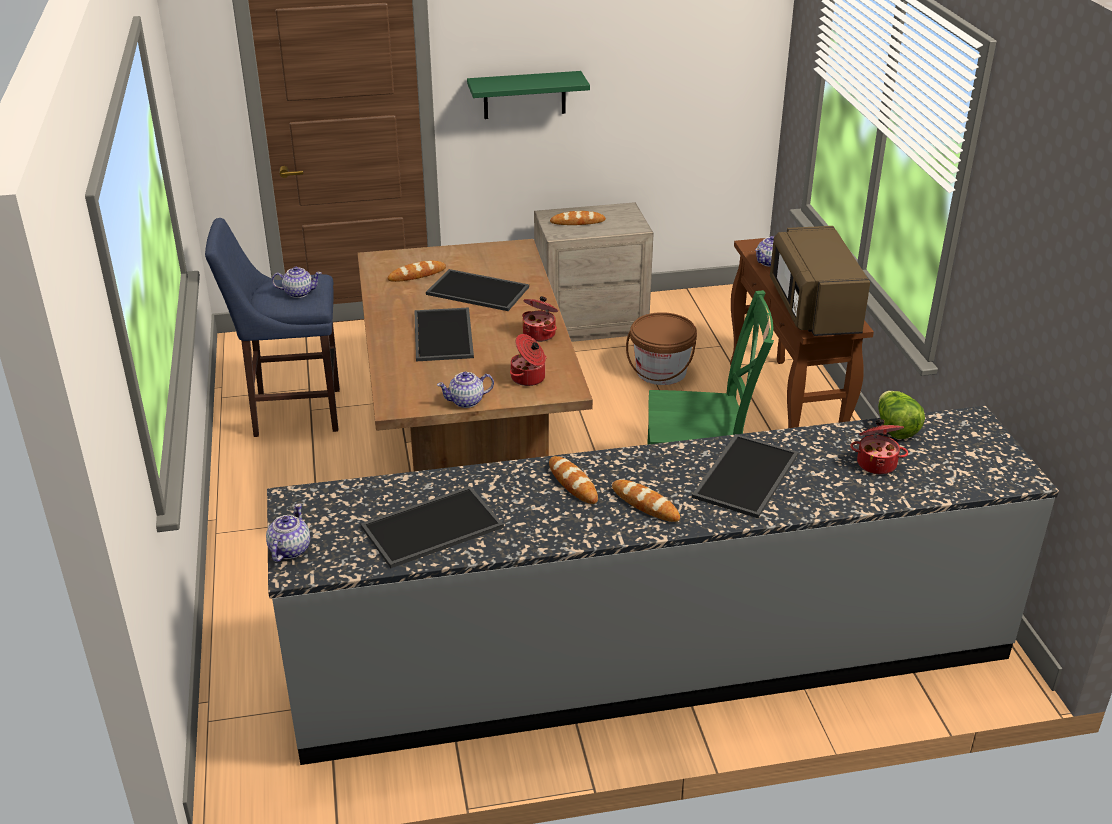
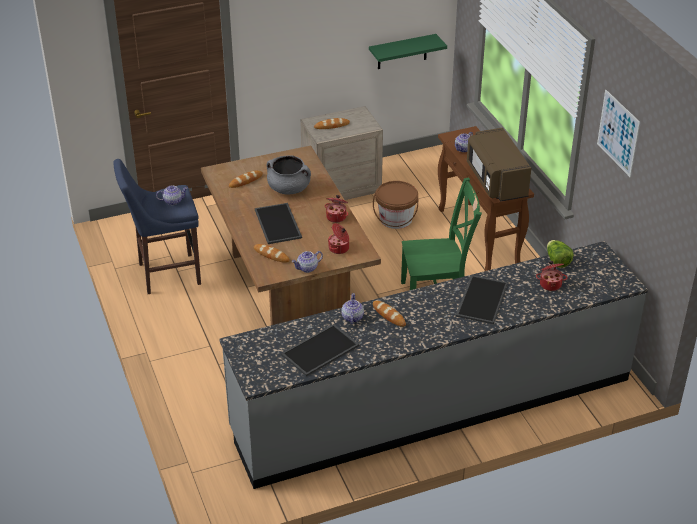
camera: 10 degrees left, 5 degrees up
(289, 550) = (247, 373): teapot -> teapot (352, 317)
(479, 290) = (289, 189): tray -> grey cooking pot
(524, 95) = (291, 47): green shelf -> green shelf (402, 52)
(645, 504) = (431, 323): bread -> bread (271, 255)
(1025, 205) = (618, 133): none -> picture

